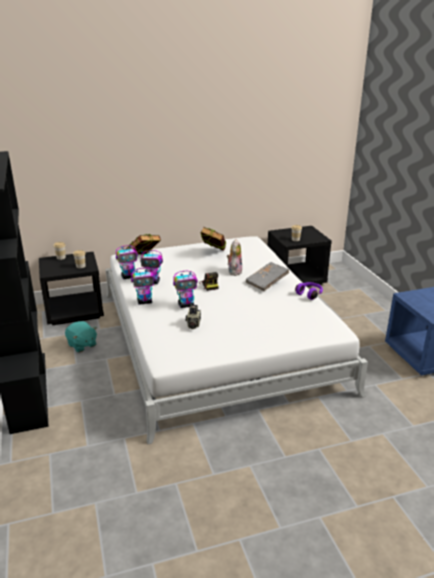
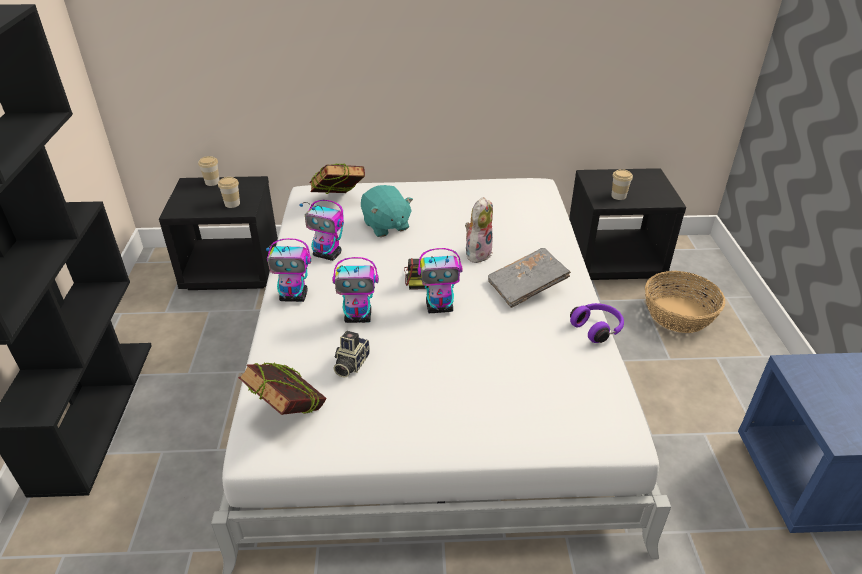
camera: 15 degrees right, 10 degrees up
(82, 345) = (213, 337): turquoise plush toy -> turquoise plush toy (386, 226)
(128, 277) = (296, 237): toy robot -> toy robot (440, 307)
(213, 252) = (458, 206): book -> book (289, 415)
(338, 298) = (678, 314): none -> basket

